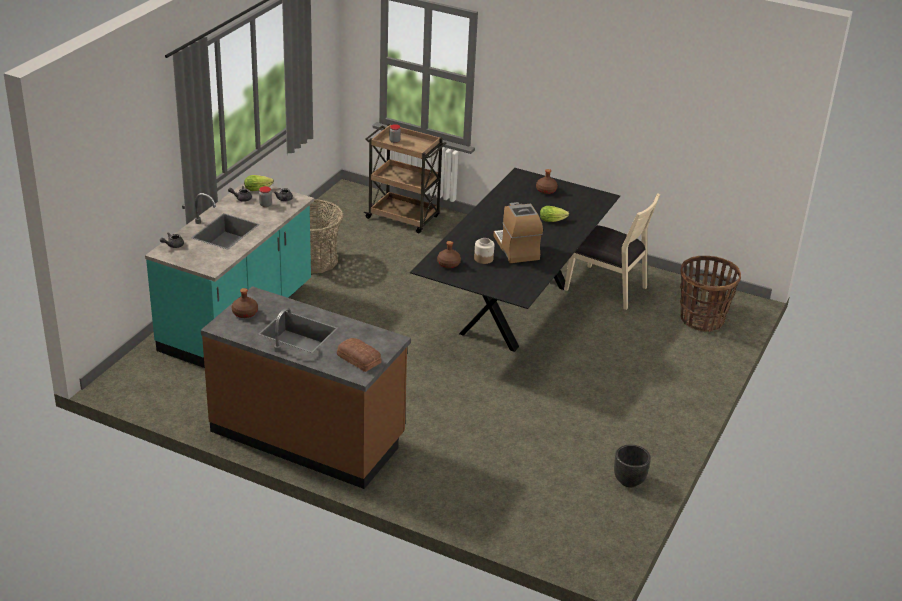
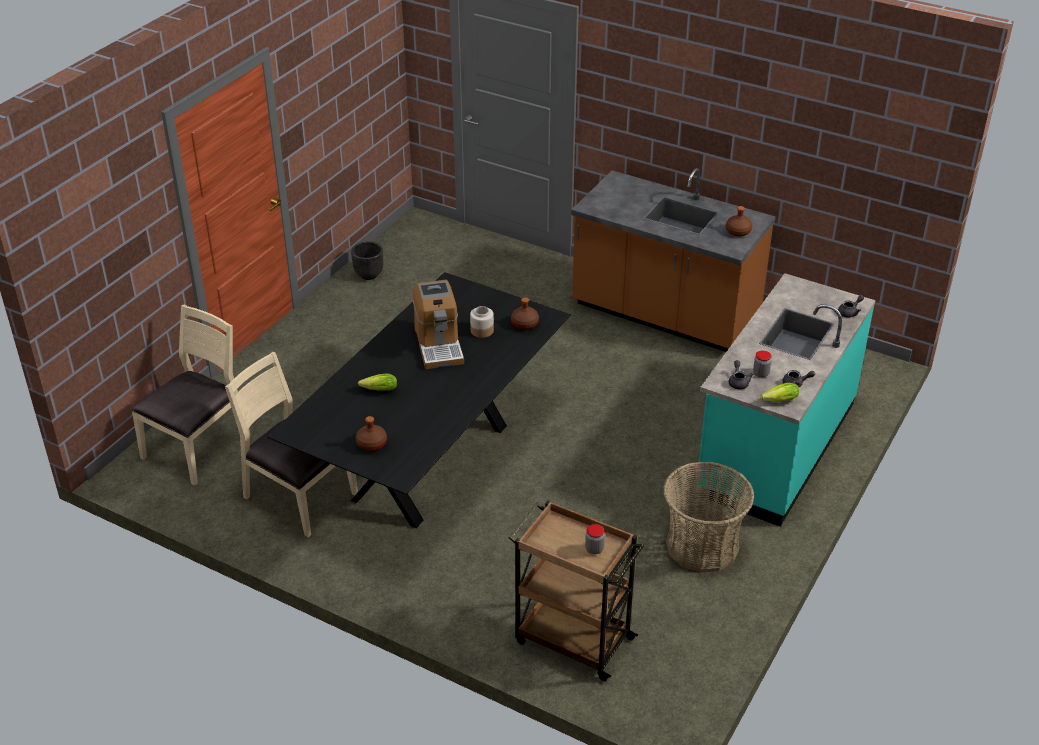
camera: 175 degrees left, 5 degrees up
(359, 358) = (619, 191): bread -> none
(702, 319) = (198, 446): basket -> beige chair

